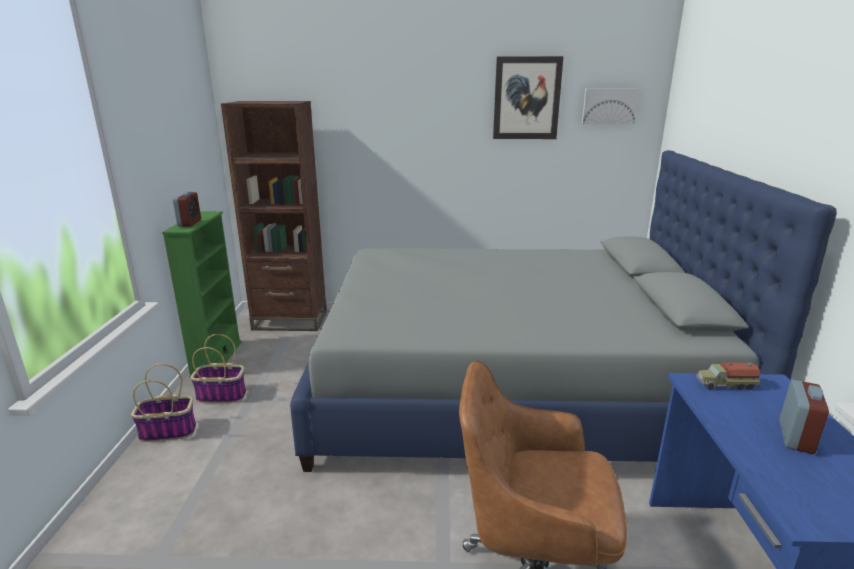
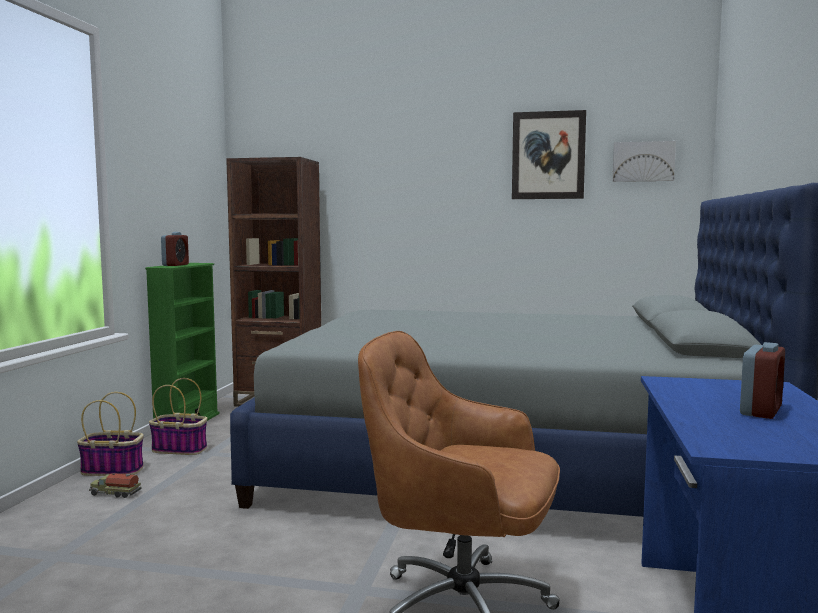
camera: 10 degrees right, 15 degrees down
(725, 384) = (705, 383): toy truck -> toy truck (114, 493)

